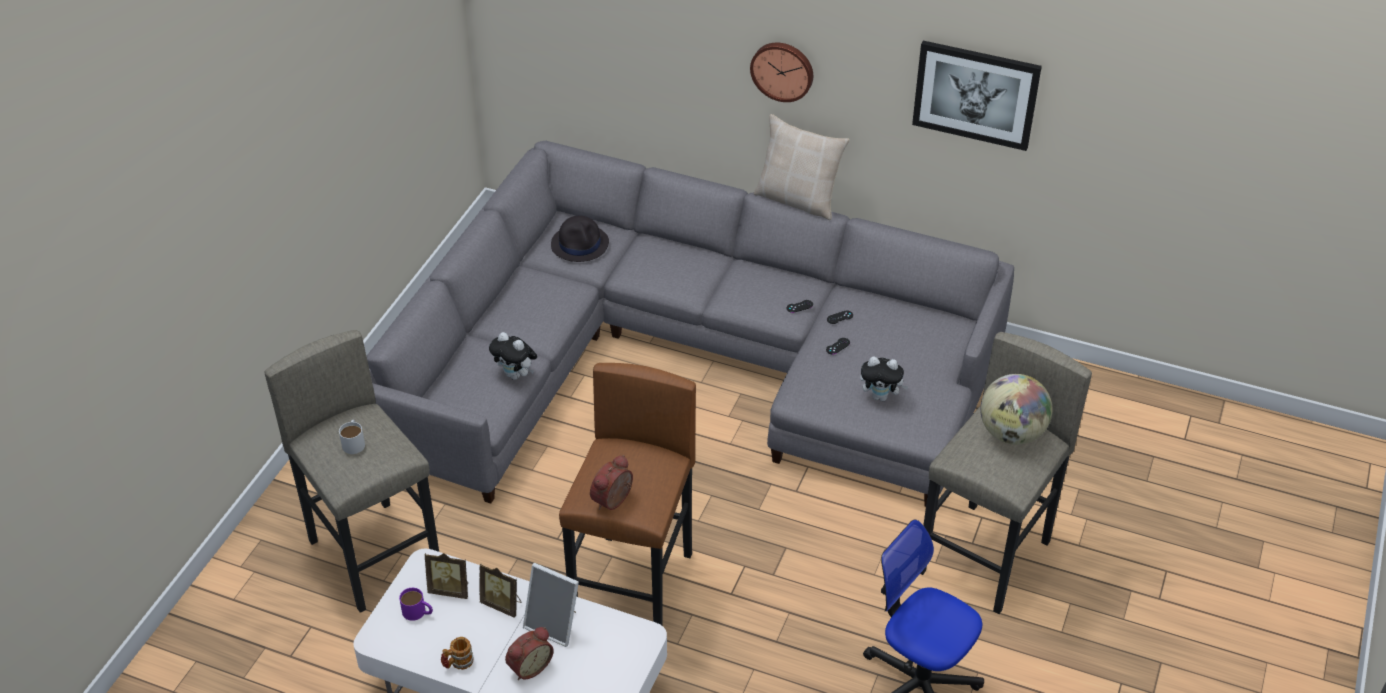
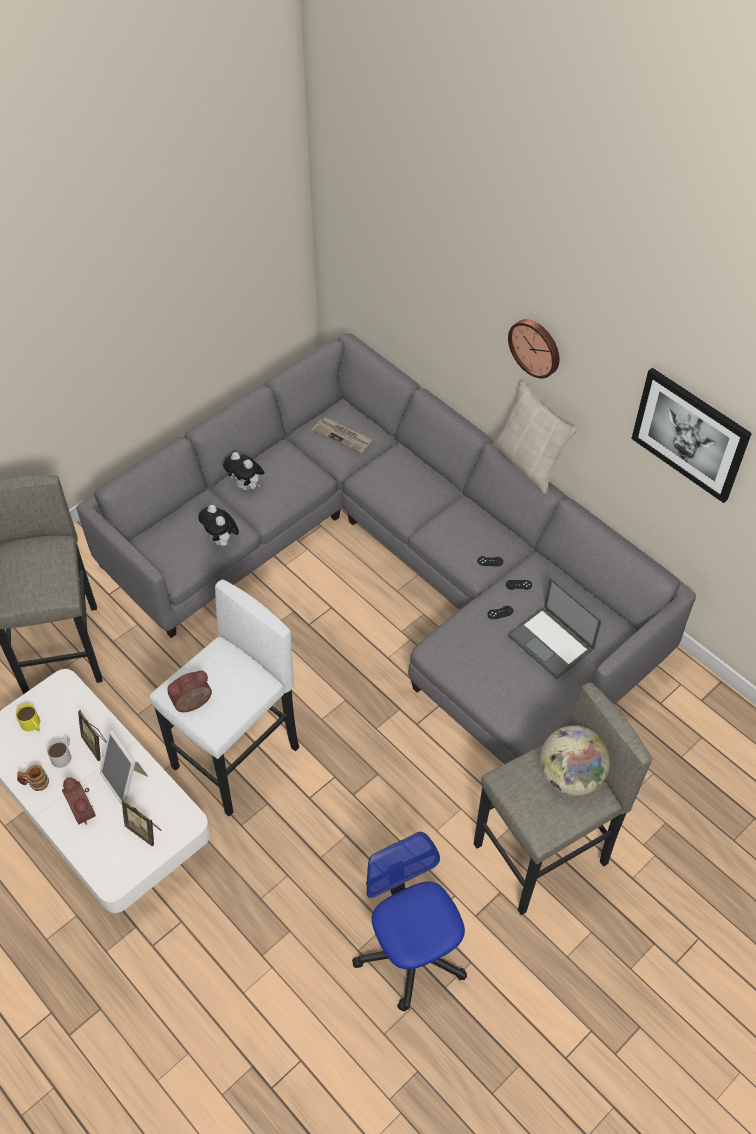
camera: 25 degrees right, 10 degrees up
(354, 442) = (30, 567): white mug -> white mug (63, 755)
(418, 612) = (32, 725): purple mug -> yellow mug
(450, 589) = (67, 715): picture frame -> picture frame (145, 830)
(529, 666) = (85, 810): alarm clock -> alarm clock turned 75 degrees clockwise
(580, 244) = (342, 436): black hat -> newspaper
(634, 586) = (237, 758): brown stool -> white stool
(881, 396) = (509, 676): plush toy -> plush toy (246, 486)
(903, 354) = (551, 642): none -> laptop

